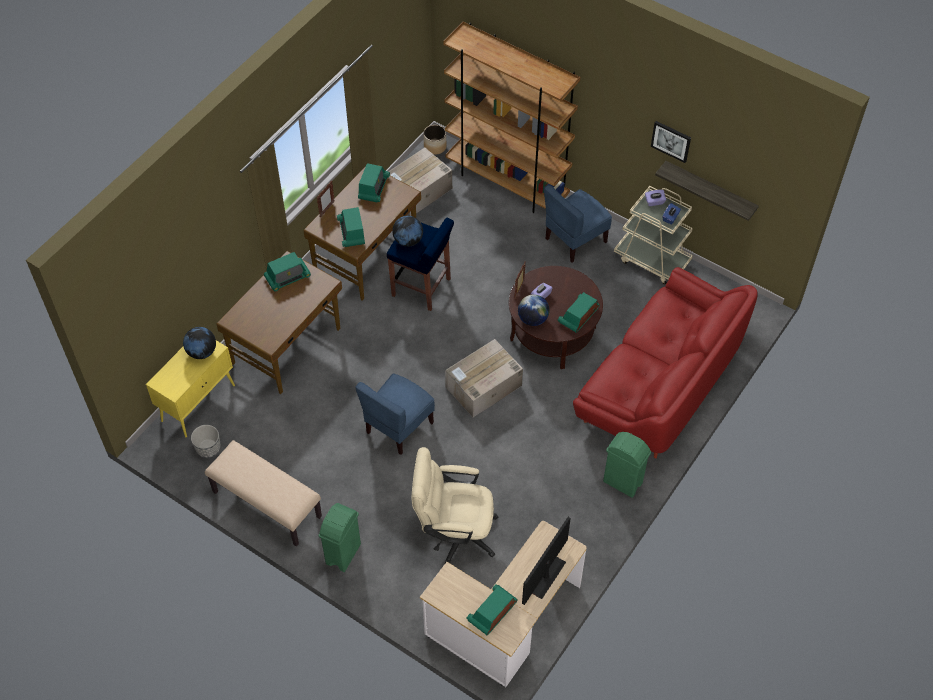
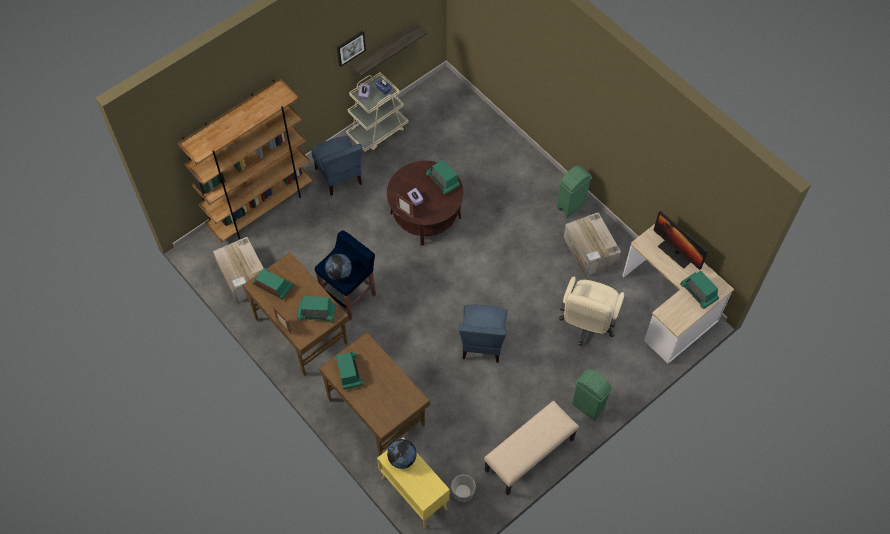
camera: 75 degrees left, 5 degrees up
(398, 427) = (482, 343): blue chair -> blue chair turned 45 degrees clockwise
(435, 147) = (198, 251): planter -> none
(483, 387) = (461, 275): cardboard box -> cardboard box (590, 251)
(533, 319) = (436, 211): globe -> none
(658, 384) = (493, 160): red sofa -> none

